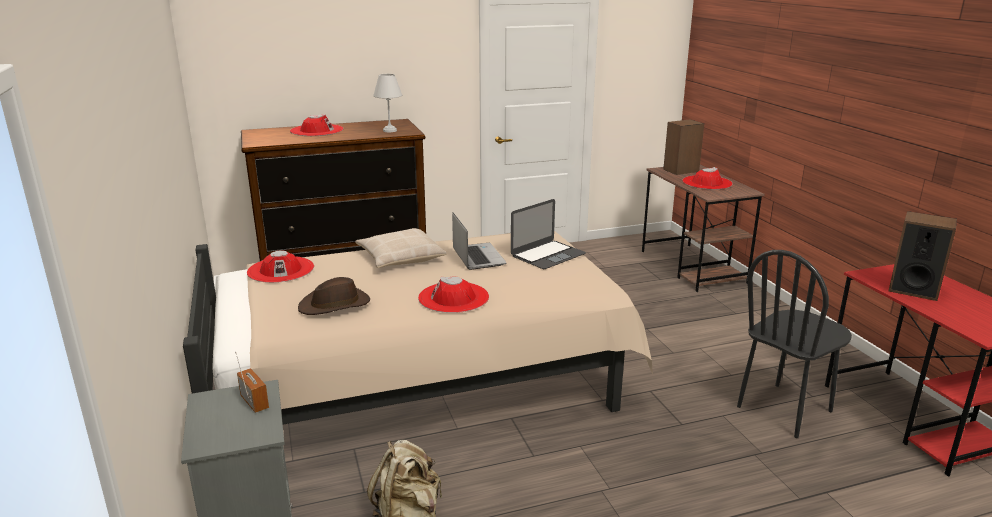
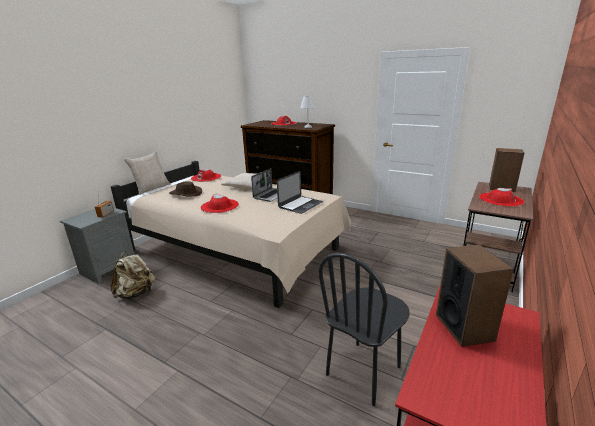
camera: 50 degrees right, 0 degrees up
(217, 326) = (151, 188): none -> beige pillow
(548, 255) = (300, 205): laptop -> laptop turned 60 degrees counterclockwise
(785, 409) = (363, 371): black chair -> black chair turned 60 degrees counterclockwise

